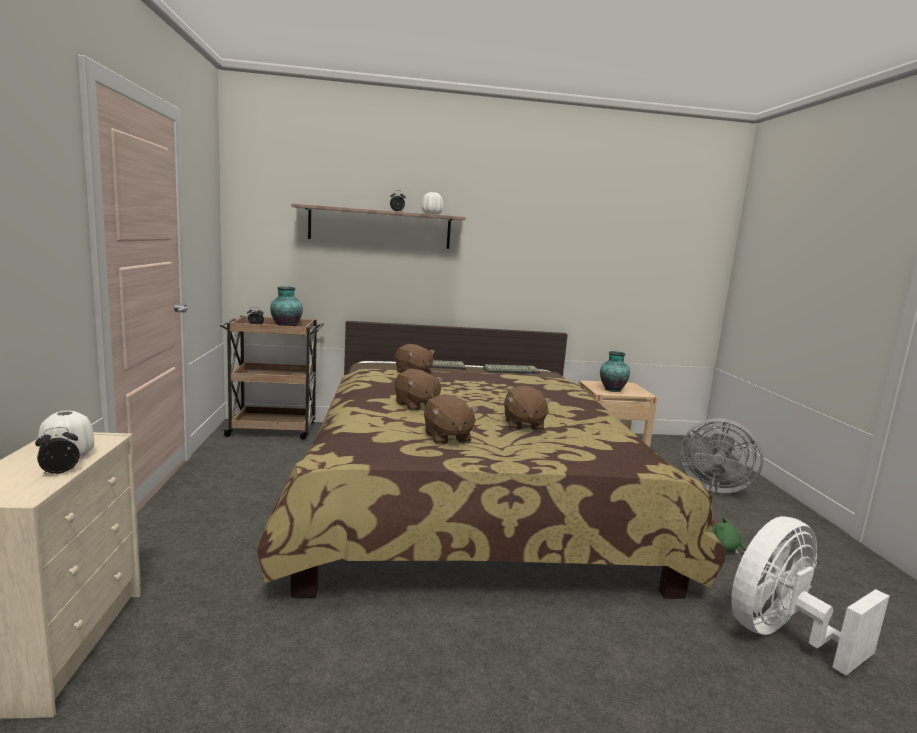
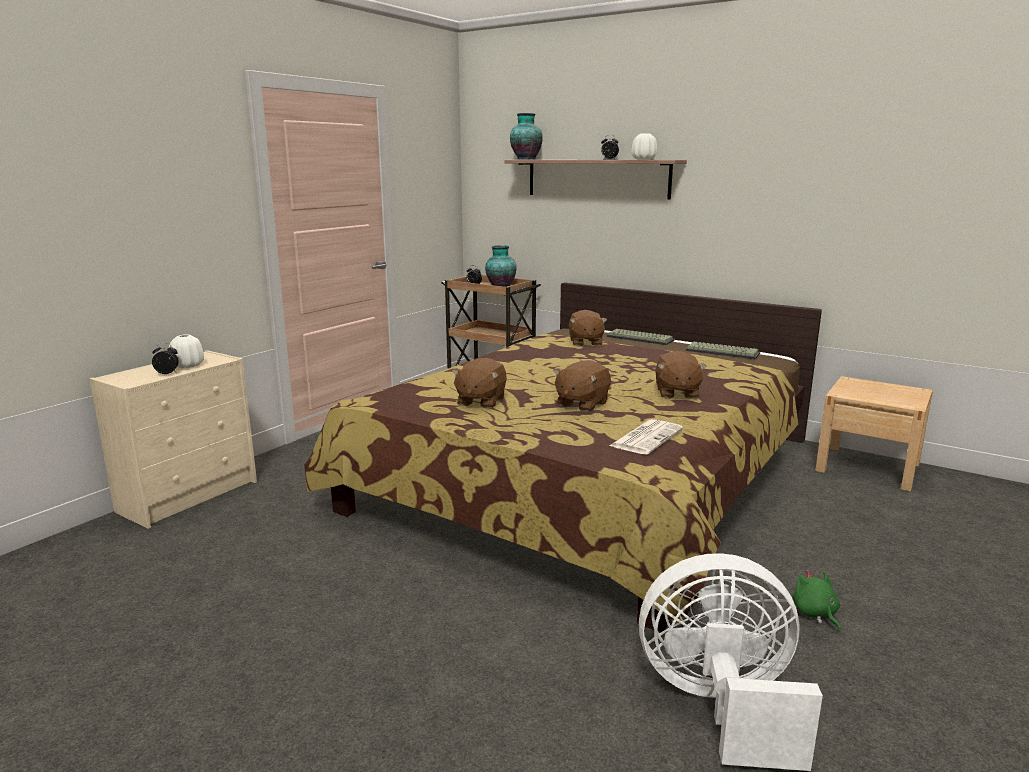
camera: 40 degrees right, 5 degrees up
(416, 405) = (516, 371): brown plush toy -> brown plush toy (676, 393)
(611, 390) = (865, 393): vase -> vase (525, 159)
(615, 443) = (646, 437): none -> newspaper
(712, 486) = (941, 551): grey fan -> none

